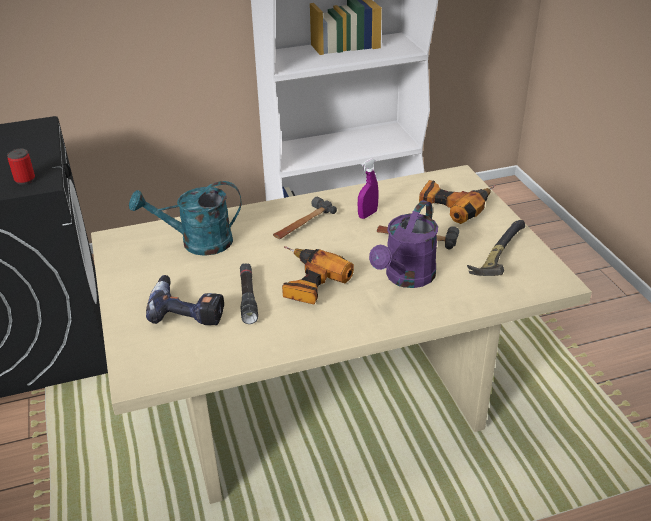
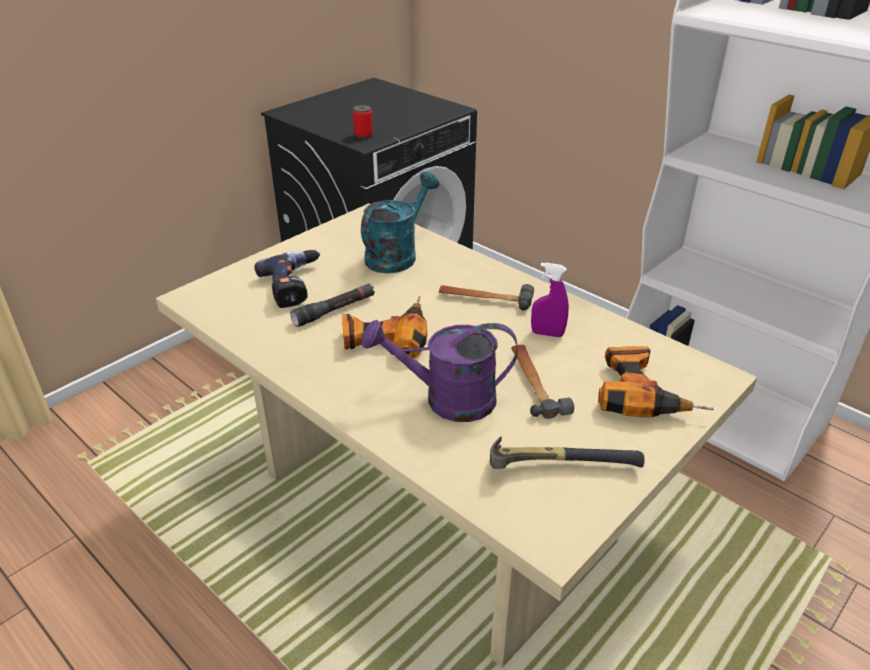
camera: 60 degrees right, 0 degrees up
(197, 243) = (396, 255): turquoise watering can -> turquoise watering can turned 75 degrees clockwise

